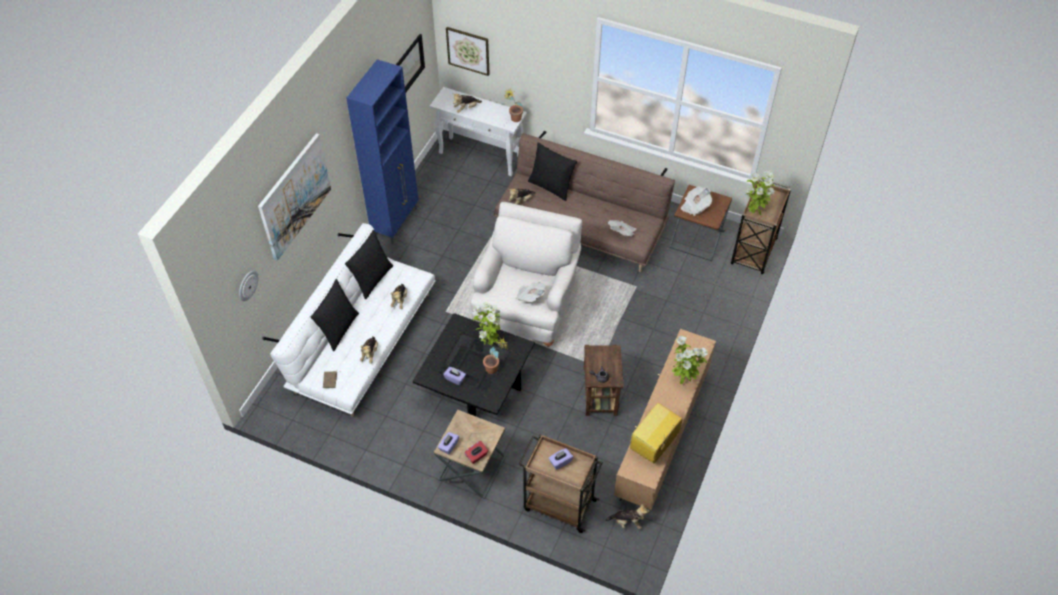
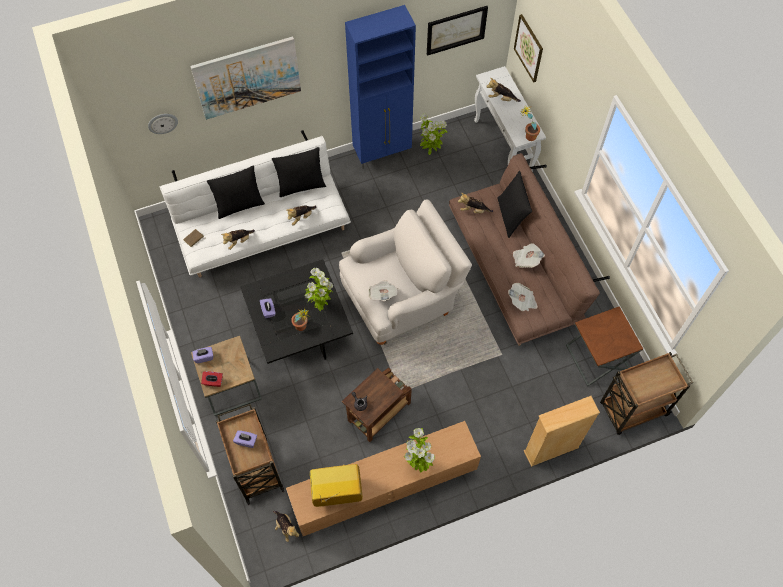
camera: 45 degrees right, 10 degrees up
(695, 206) = (601, 329): newspaper -> newspaper (526, 259)
(735, 317) = (551, 449): none -> beige bookcase
(754, 212) = (634, 378): potted plant -> potted plant (430, 151)

